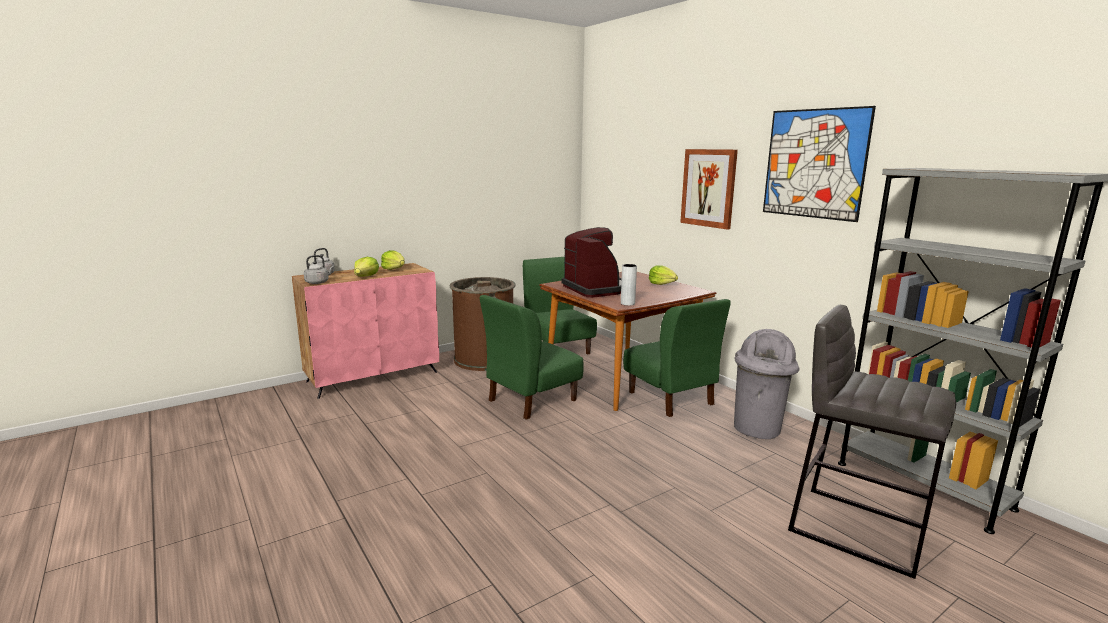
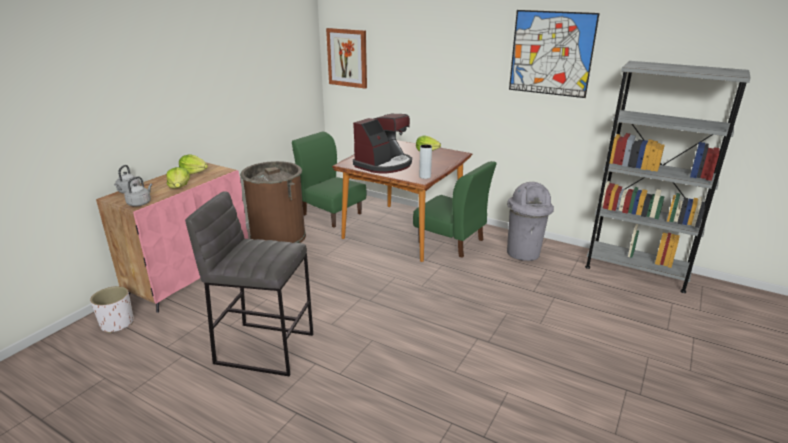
camera: 25 degrees left, 10 degrees up
(279, 399) = (117, 323): none -> white planter
(531, 400) = (351, 267): green chair -> none
(595, 289) = (384, 164): coffee machine -> coffee machine turned 90 degrees clockwise
(708, 188) = (458, 69): picture -> picture (347, 58)
(856, 528) = (623, 310): grey stool -> grey stool (264, 347)

